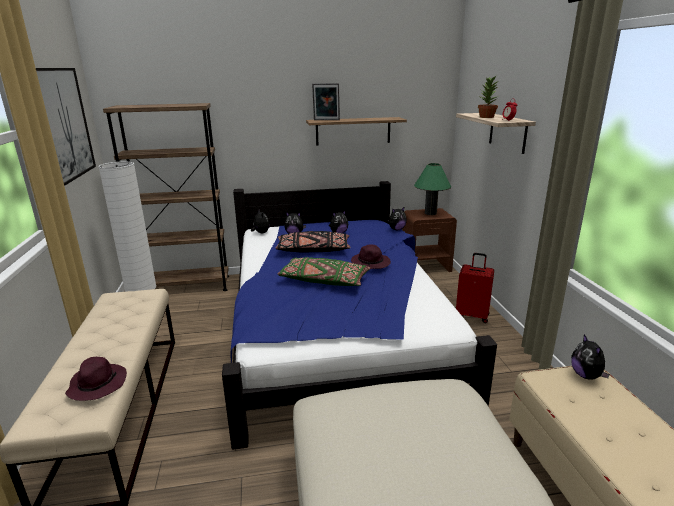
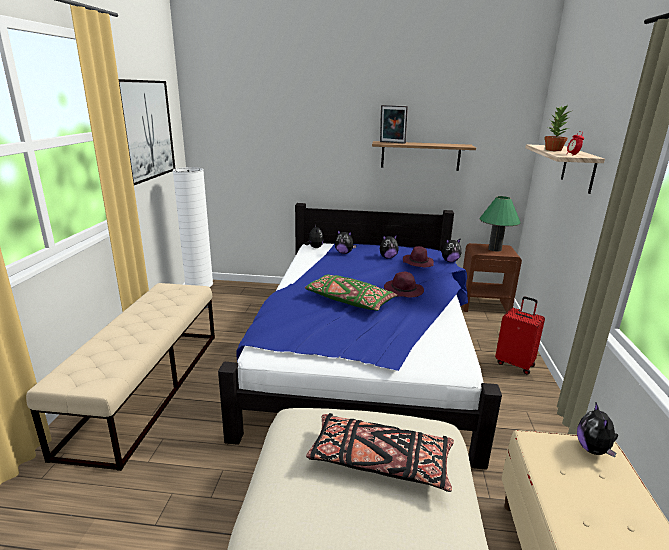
camera: 15 degrees right, 0 degrees up
(97, 384) = (117, 358): purple hat -> purple hat (417, 263)
(187, 286) = (245, 289): brown bookcase -> none
(313, 250) = (354, 270): black pillow -> black pillow (379, 461)

